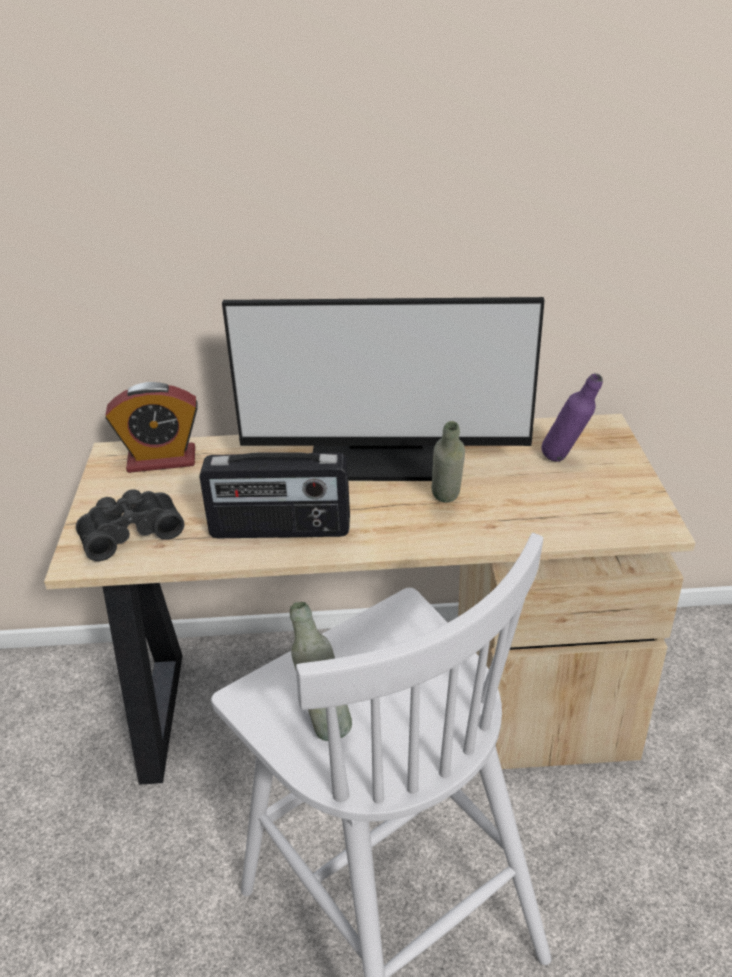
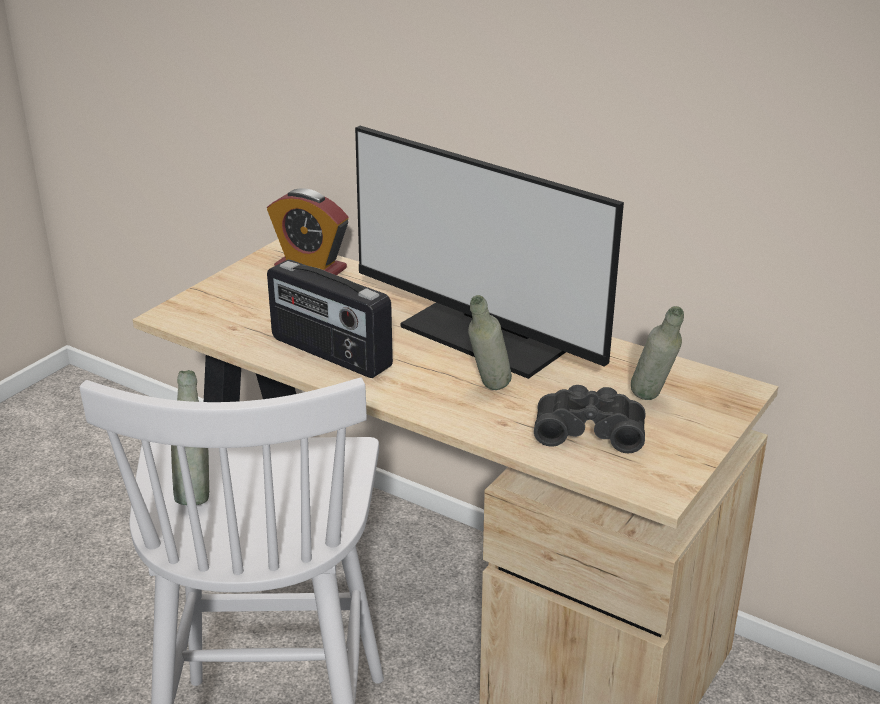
camera: 35 degrees right, 5 degrees down
(130, 532) = (224, 310): black binoculars -> black binoculars (589, 430)
(565, 460) = (652, 402): purple bottle -> grey bottle

